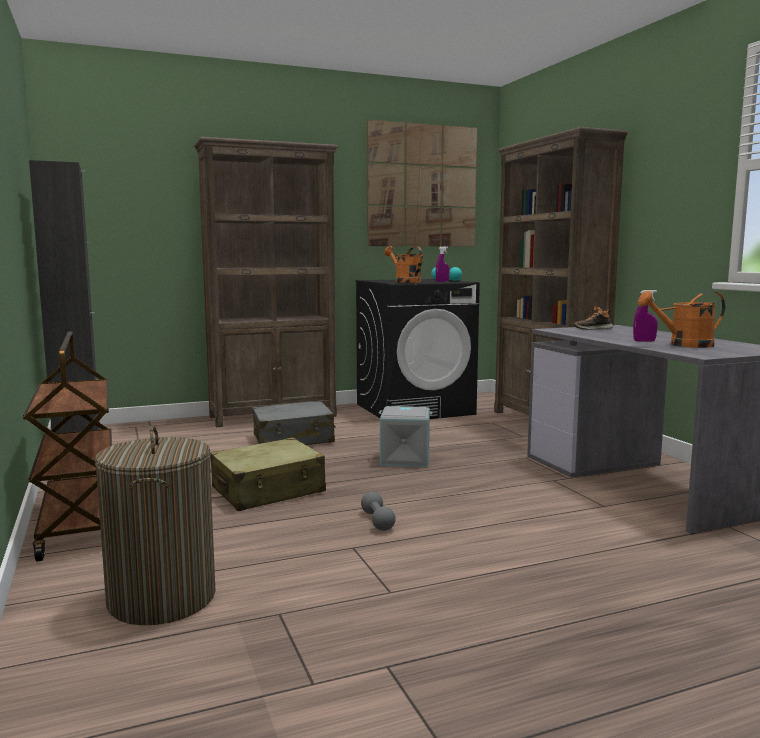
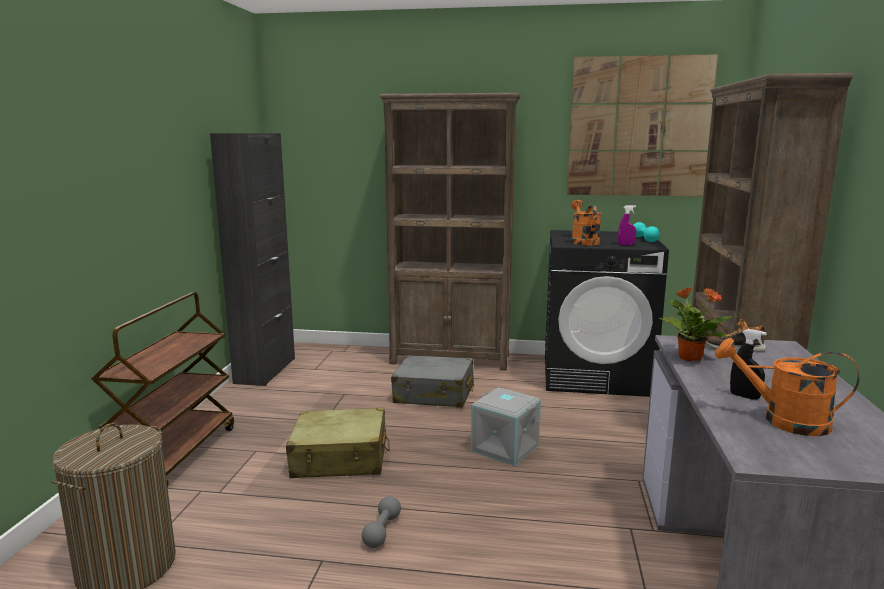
camera: 30 degrees right, 5 degrees up
(577, 333) = (689, 357): none -> potted plant
(644, 341) = (744, 396): purple spray bottle -> black spray bottle

